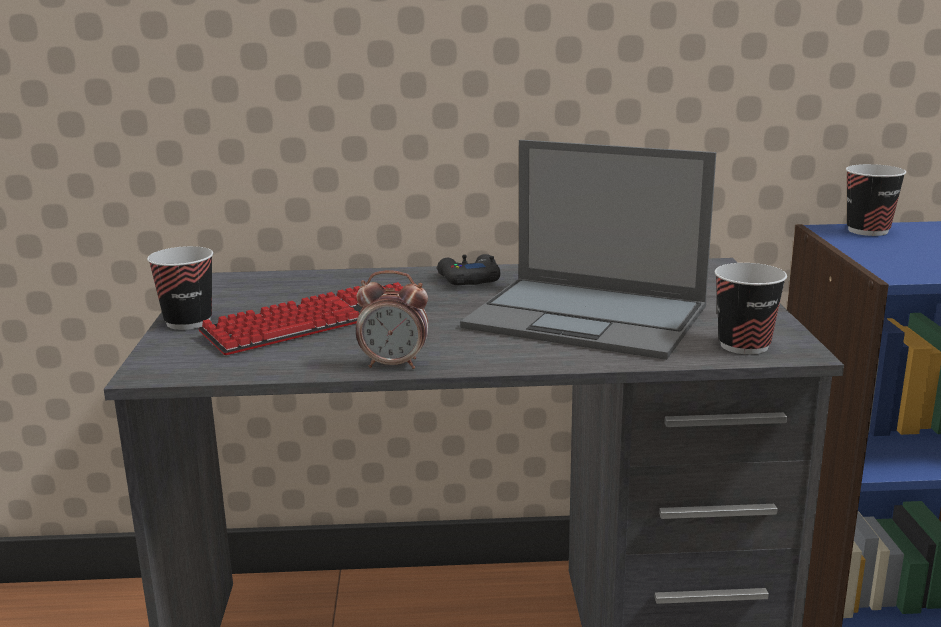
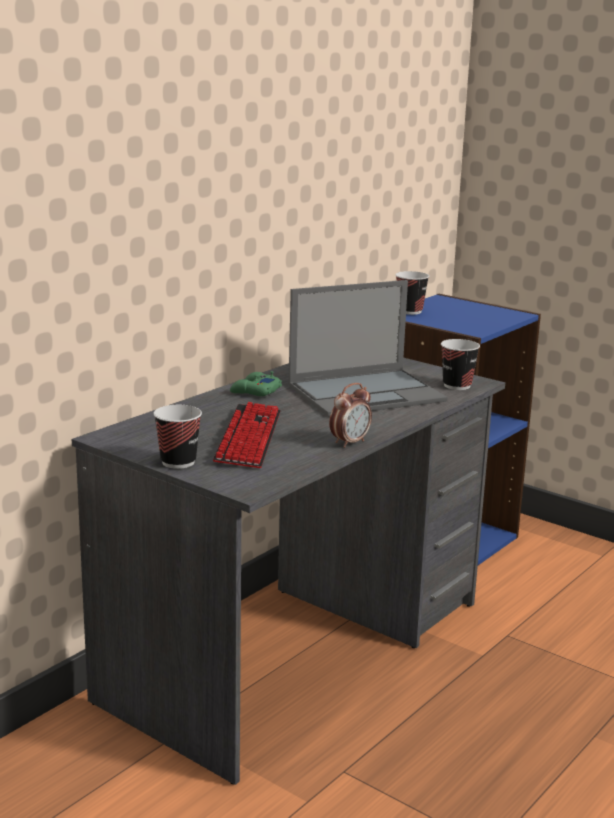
camera: 50 degrees left, 0 degrees up
(468, 279) = (255, 391): black game controller -> green game controller

